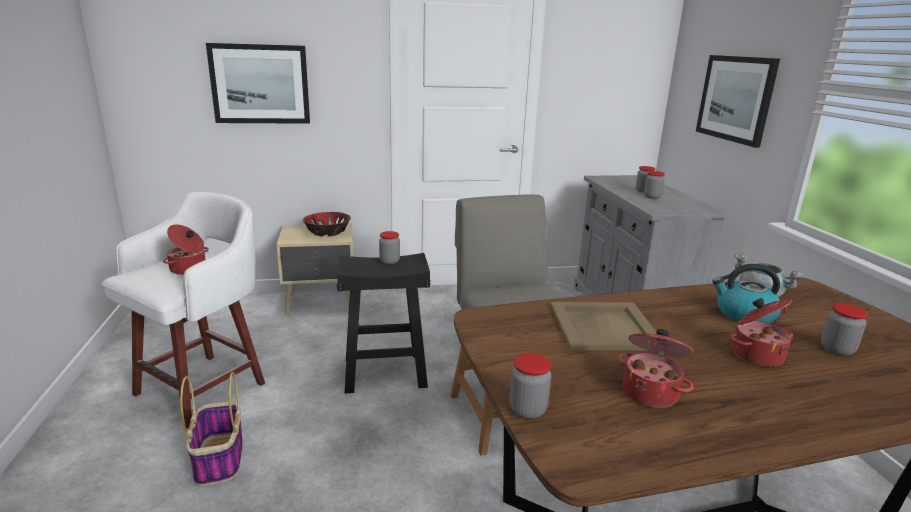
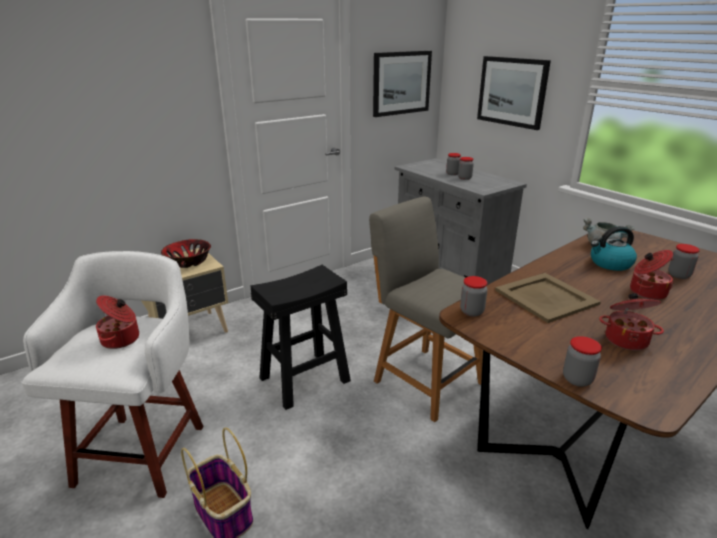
camera: 25 degrees left, 5 degrees up
(260, 84) = (86, 119): picture -> picture (401, 83)
(389, 261) = (300, 280): jar -> jar (471, 311)

